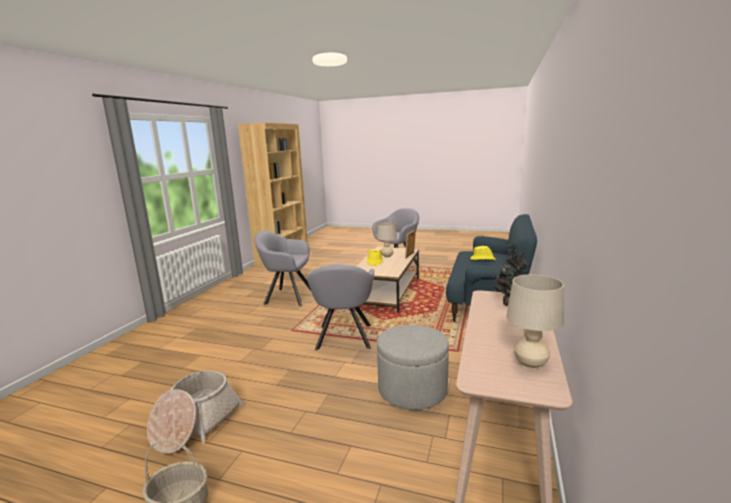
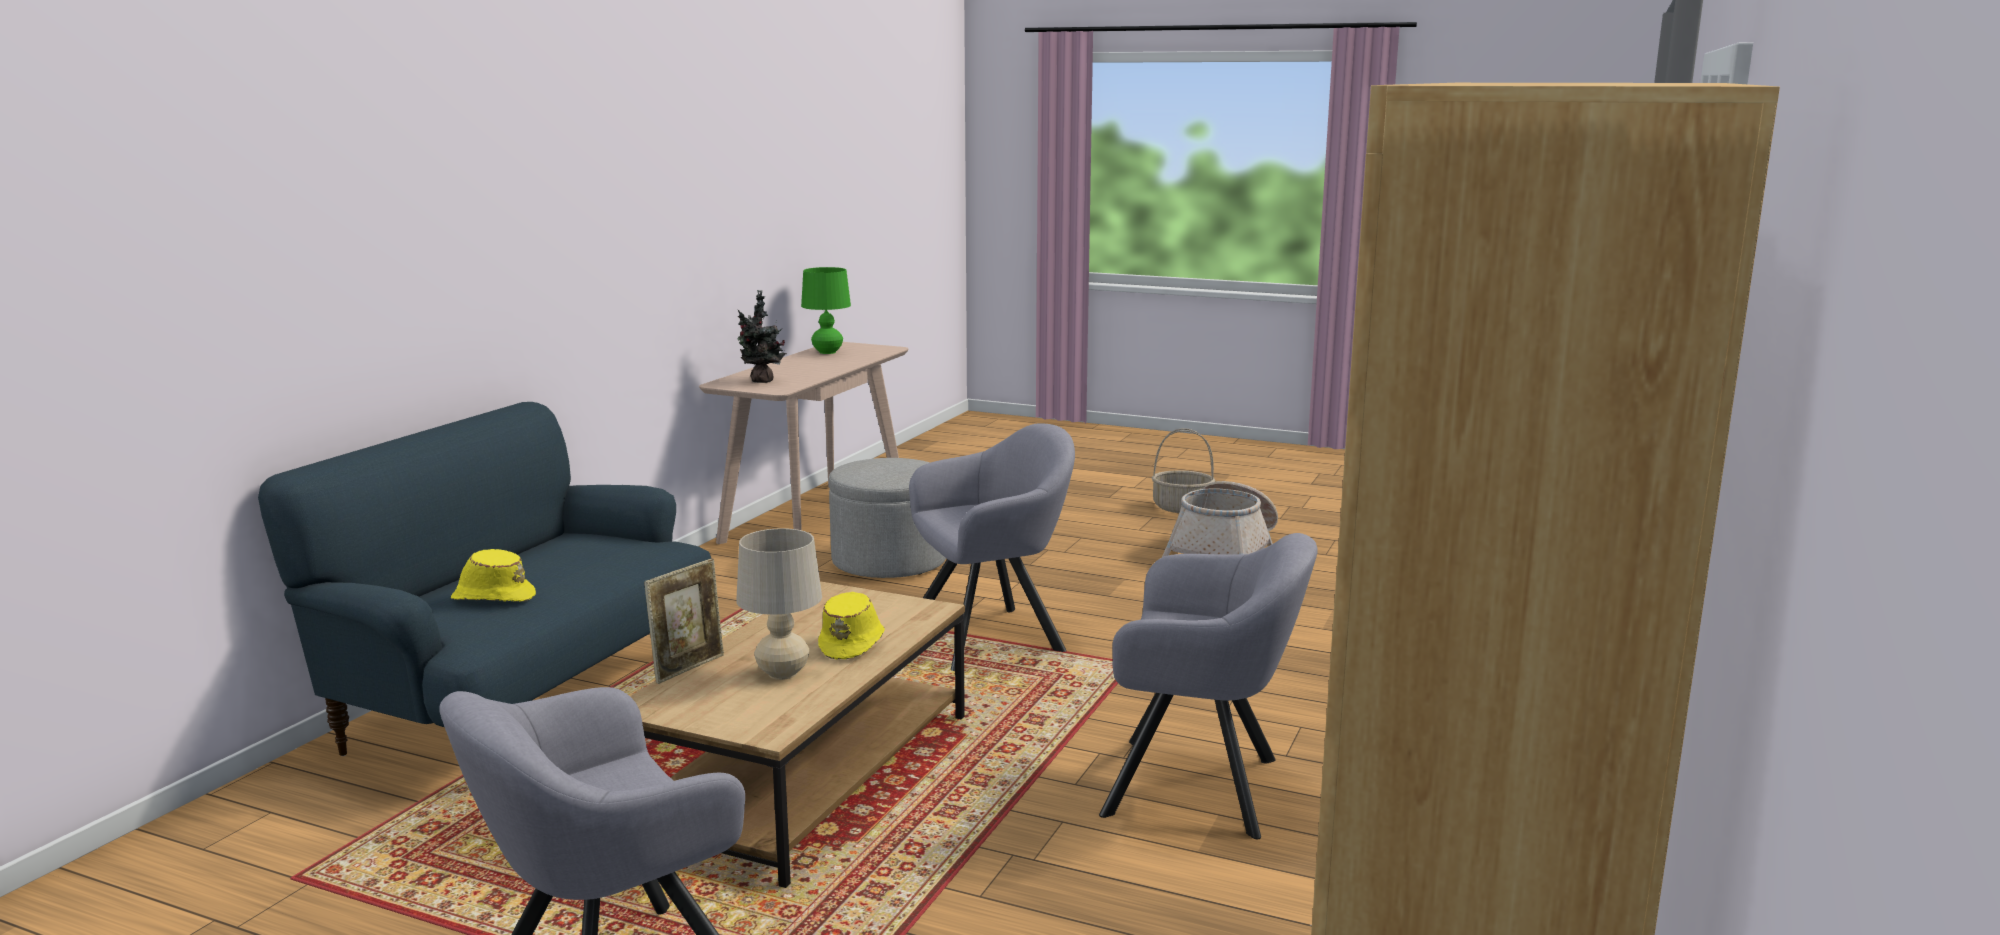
camera: 175 degrees left, 0 degrees up
(344, 339) = (994, 637): grey armchair -> grey armchair turned 60 degrees clockwise
(530, 363) = (827, 352): beige table lamp -> green table lamp

